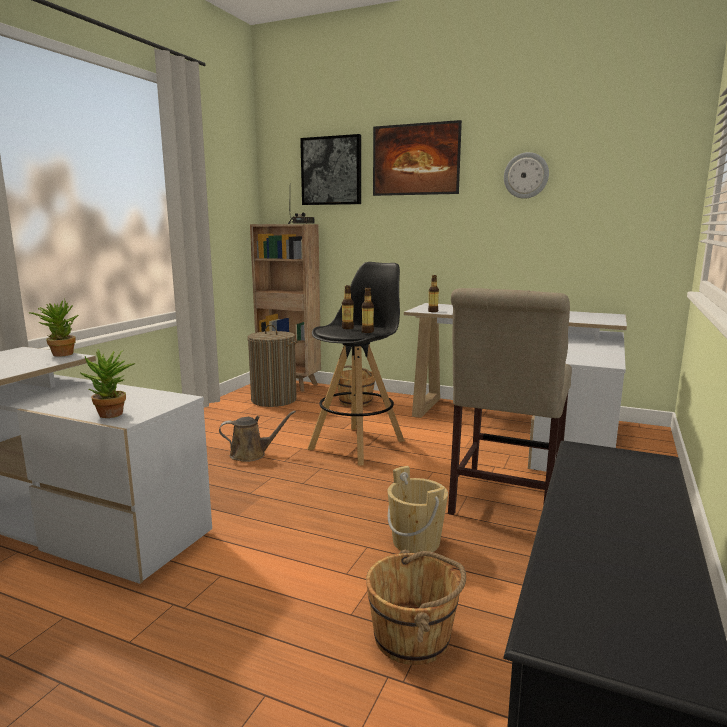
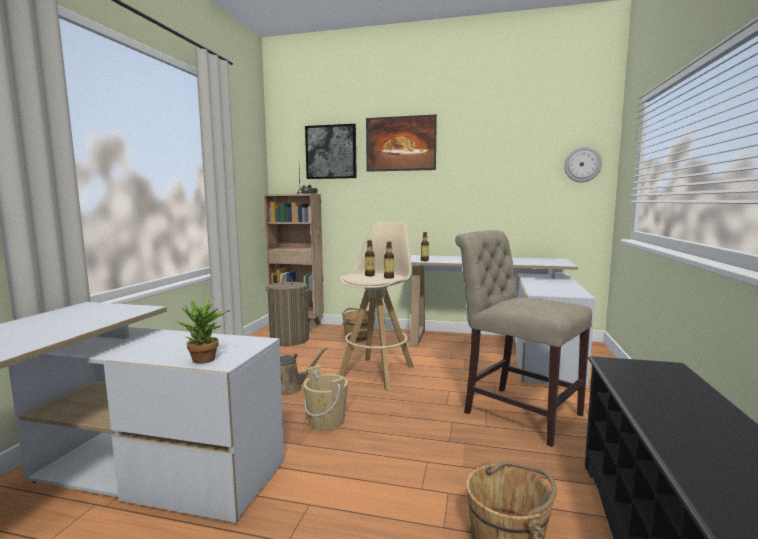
camera: 10 degrees left, 5 degrees down
(60, 354) = (130, 306): potted plant -> none
(358, 444) = (377, 372): black stool -> beige stool
(416, 542) = (465, 452): beige bucket -> beige bucket (326, 421)
(503, 502) = (516, 411): beige chair -> beige chair turned 120 degrees clockwise
(526, 175) = (487, 156): wall clock -> wall clock (582, 164)

